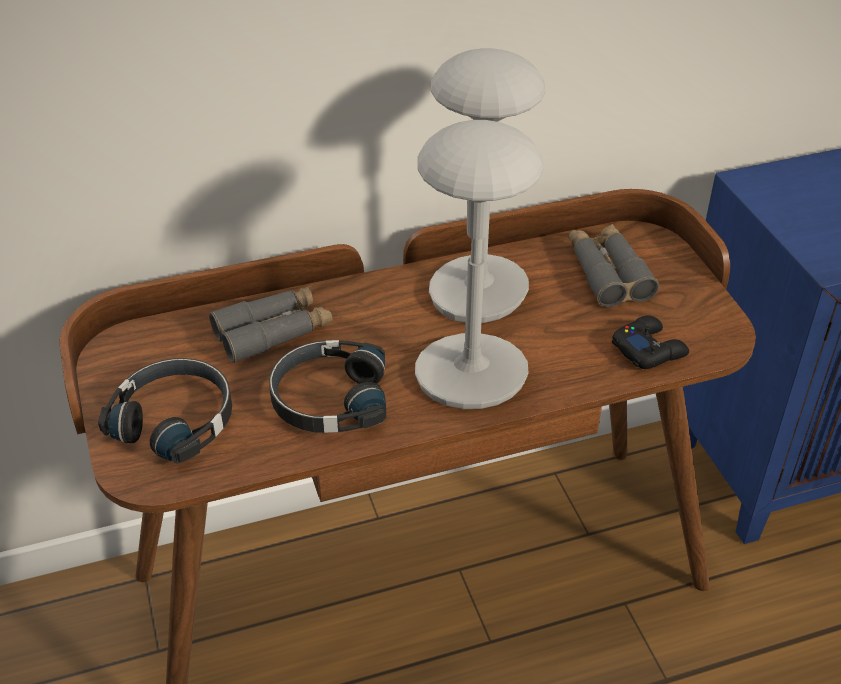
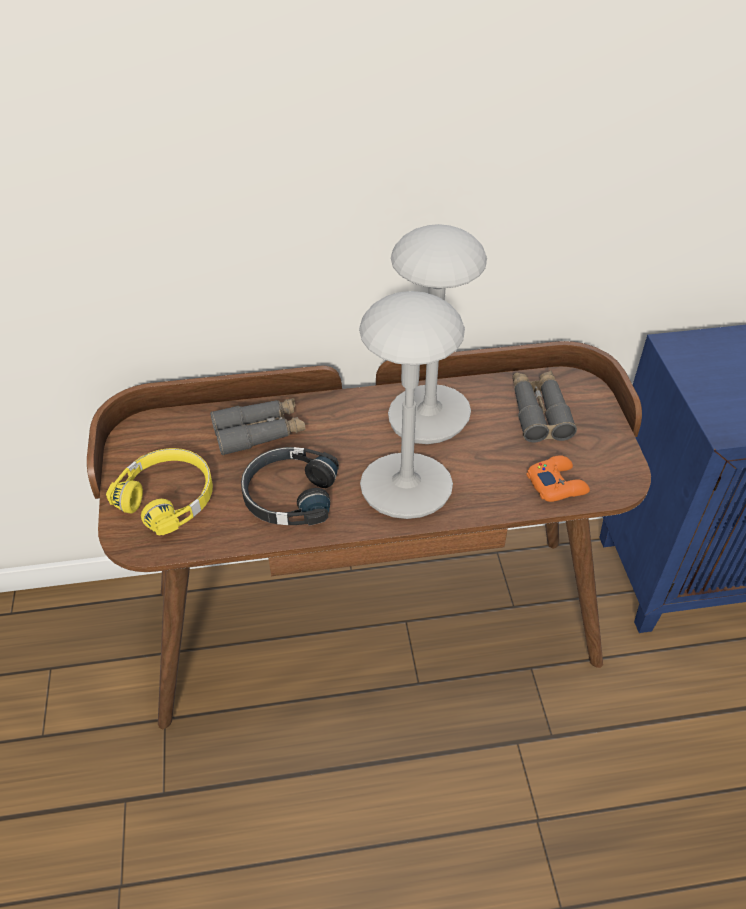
camera: 10 degrees right, 5 degrees up
(175, 419) = (168, 497): black headphones -> yellow headphones
(649, 349) = (557, 484): black game controller -> orange game controller

